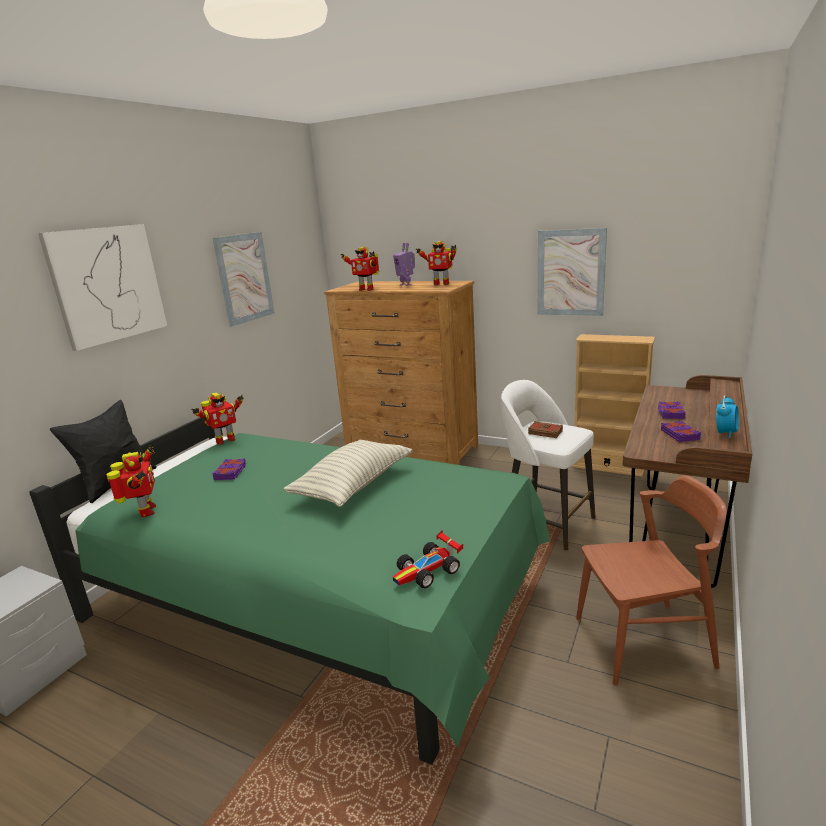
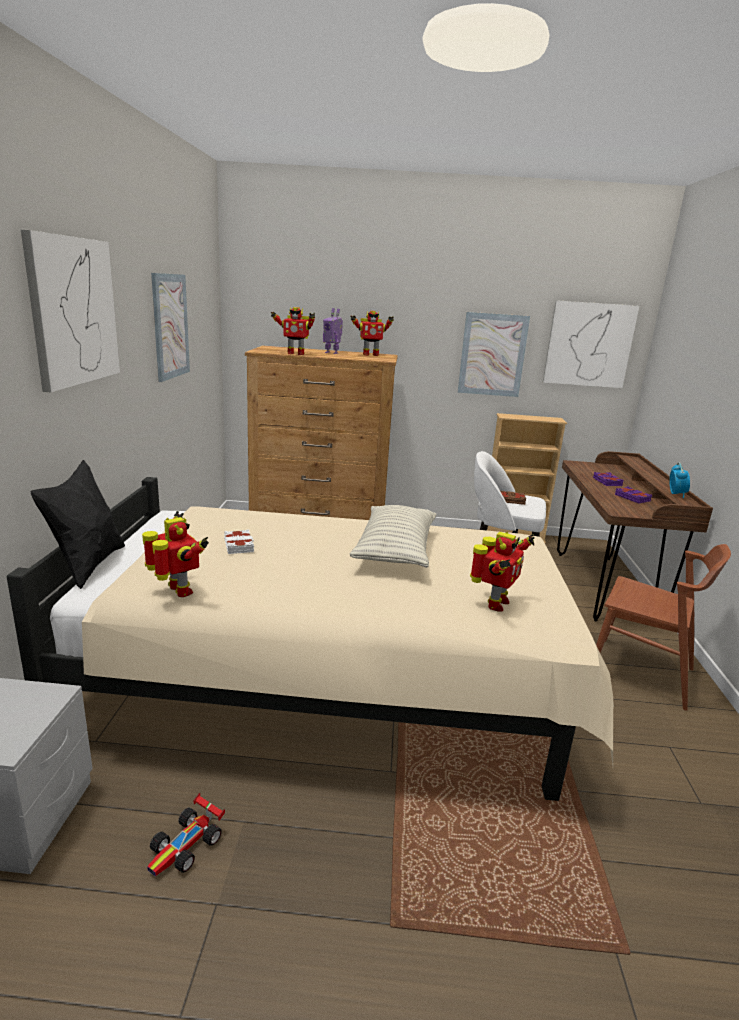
camera: 25 degrees left, 0 degrees up
(224, 440) = (188, 514): toy robot -> toy robot (495, 604)
(231, 472) = (239, 545): purple book -> white book
(315, 602) = (334, 683): green bed -> beige bed
(428, 571) = (553, 617): toy car -> toy car (187, 846)
(644, 641) = (641, 672): brown chair -> brown chair turned 60 degrees clockwise
(680, 252) = (588, 344): none -> picture

